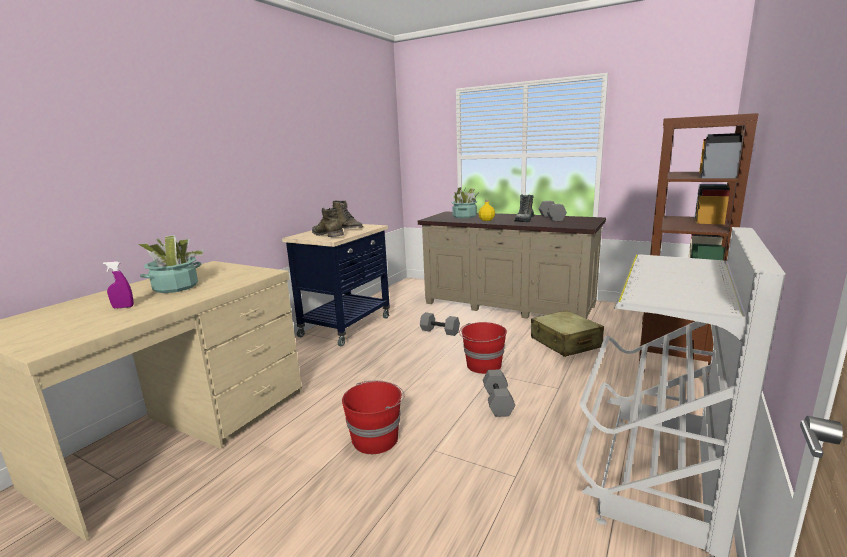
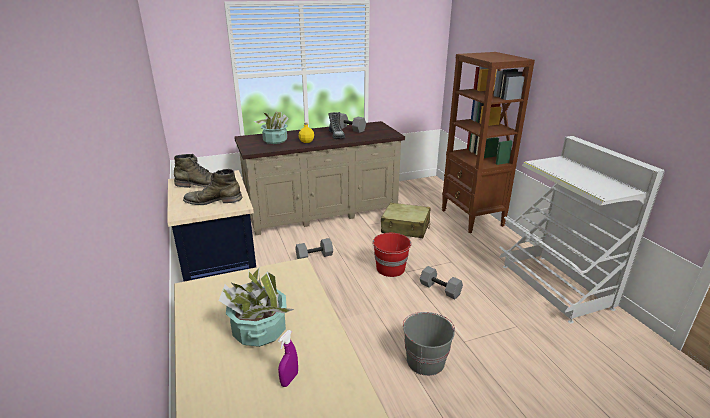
camera: 50 degrees left, 10 degrees up
(376, 439) = (425, 360): red bucket -> grey bucket

